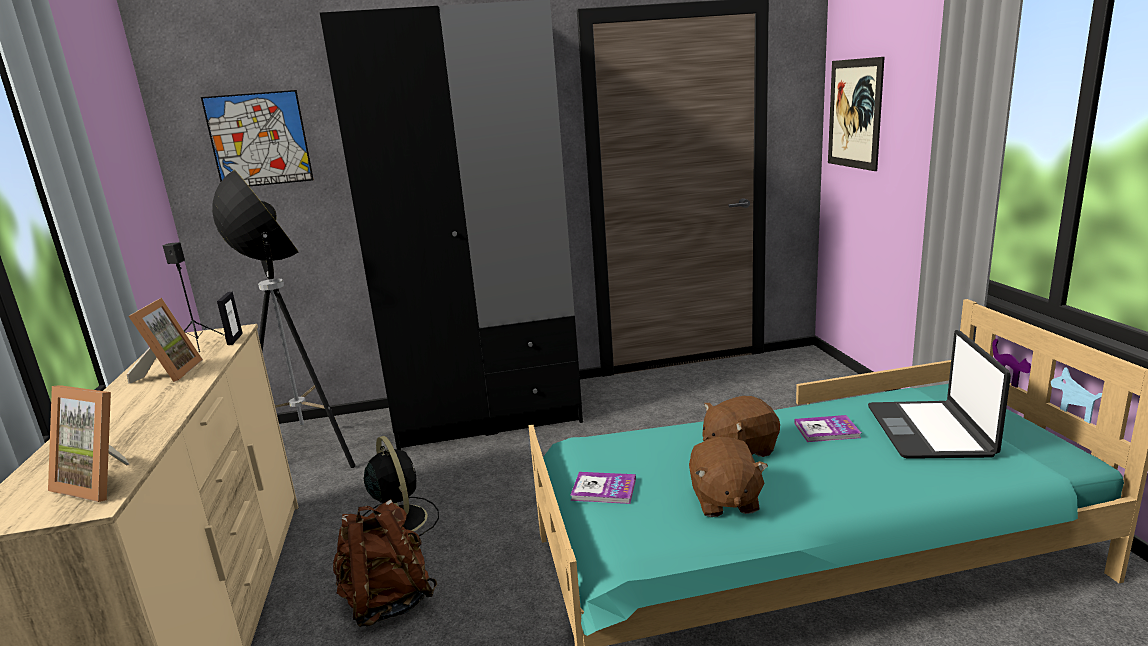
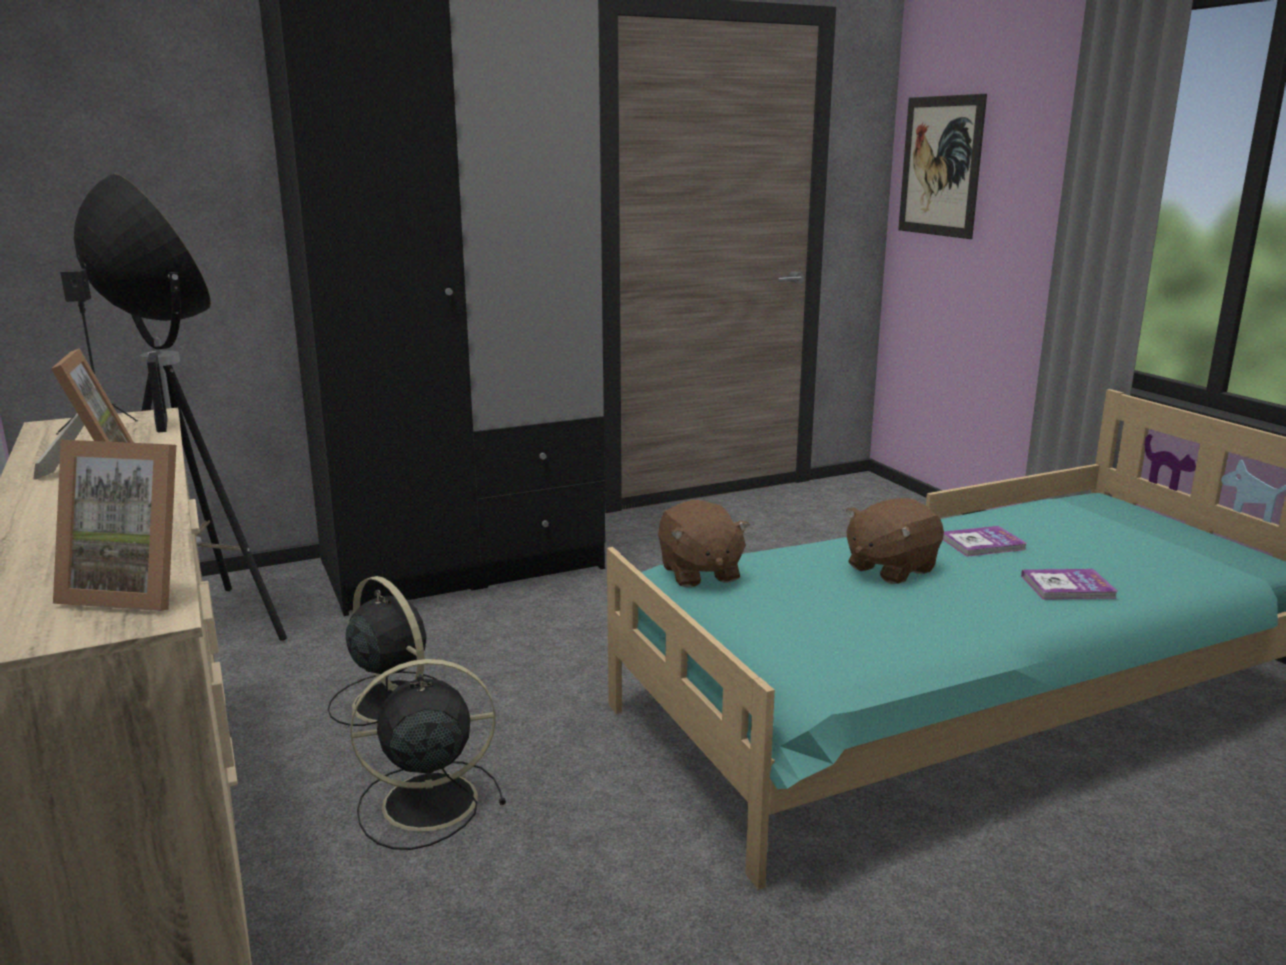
camera: 15 degrees left, 0 degrees up
(259, 139) = (121, 137): picture -> none
(387, 601) = (425, 802): brown backpack -> black fan
(603, 489) = (744, 618): book -> book (1068, 587)
(724, 501) = (904, 621): brown plush toy -> brown plush toy (699, 573)
(930, 431) = (1099, 540): laptop -> none

